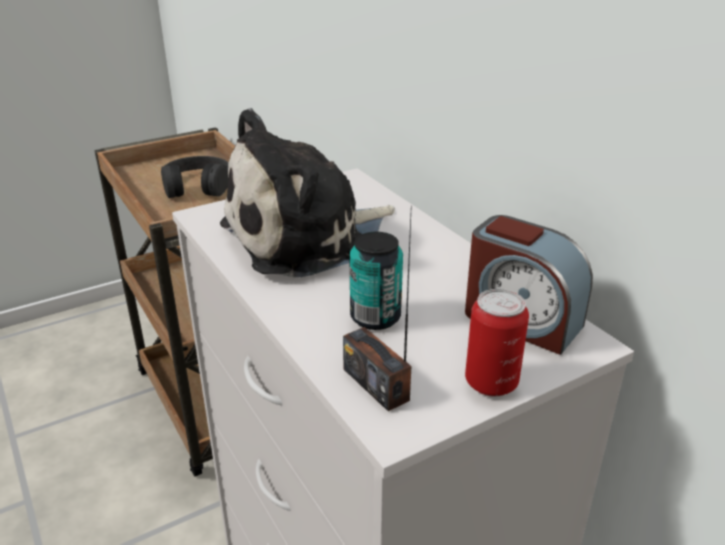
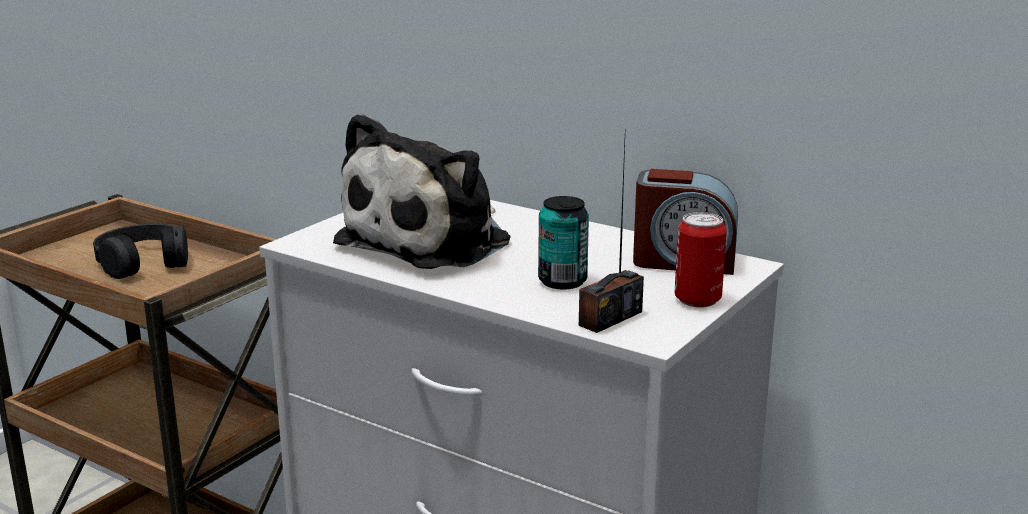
camera: 25 degrees left, 10 degrees down
(376, 384) = (610, 318): radio -> radio turned 75 degrees counterclockwise

